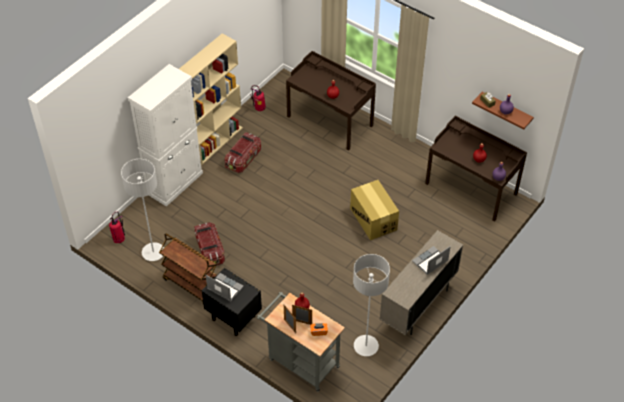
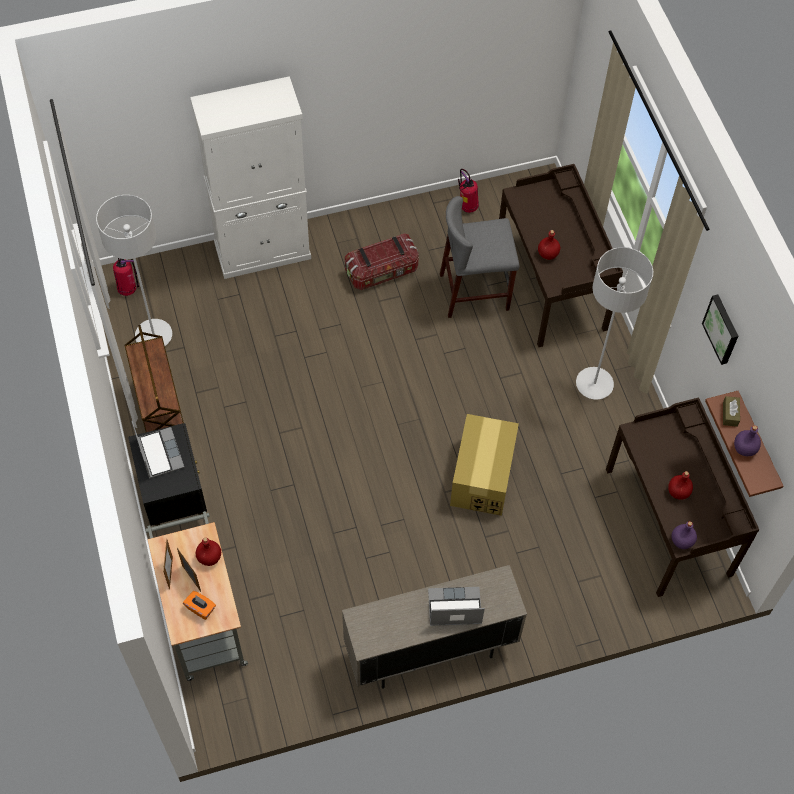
camera: 35 degrees right, 10 degrees up
(210, 250) = (225, 379): storage box -> none
(215, 142) = (366, 222): beige bookcase -> none
(297, 143) = (474, 292): none -> grey stool
(366, 346) = (307, 661): grey floor lamp -> grey floor lamp (594, 384)
(458, 67) = (722, 329): none -> picture

